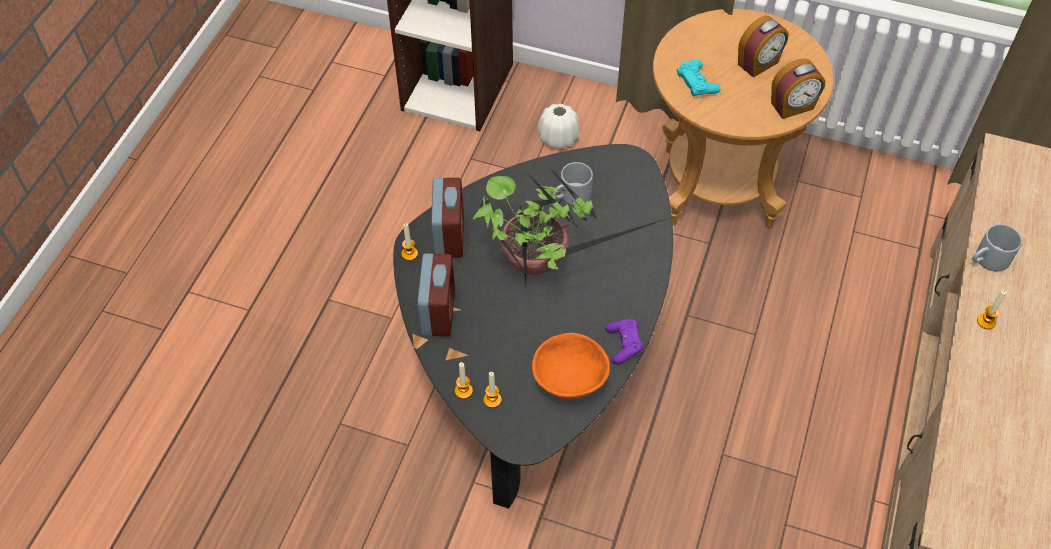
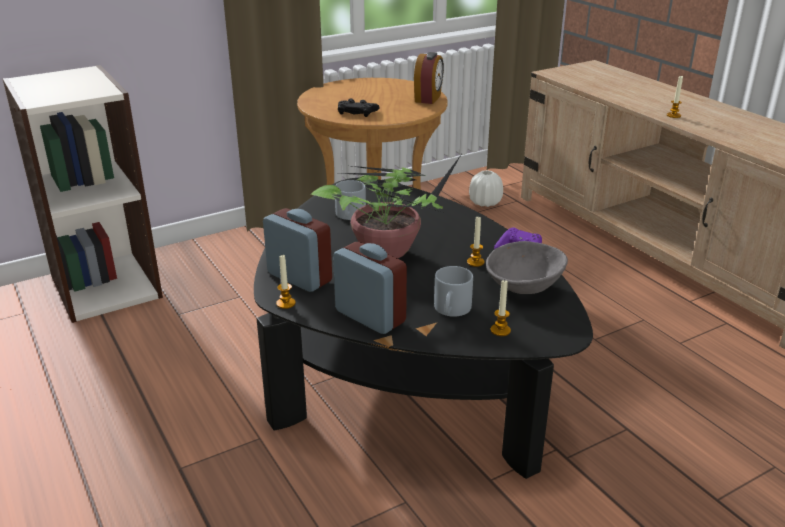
camera: 50 degrees left, 25 degrees down
(463, 391) = (472, 340): candle -> candle (475, 262)
(558, 138) = (231, 270): white vase -> white vase (485, 202)
(569, 380) = (524, 287): orange bowl -> grey bowl
(697, 82) = (357, 112): turquoise game controller -> black game controller
(758, 64) = (377, 94): alarm clock -> none
(988, 260) = (627, 100): grey mug -> grey mug (452, 310)

